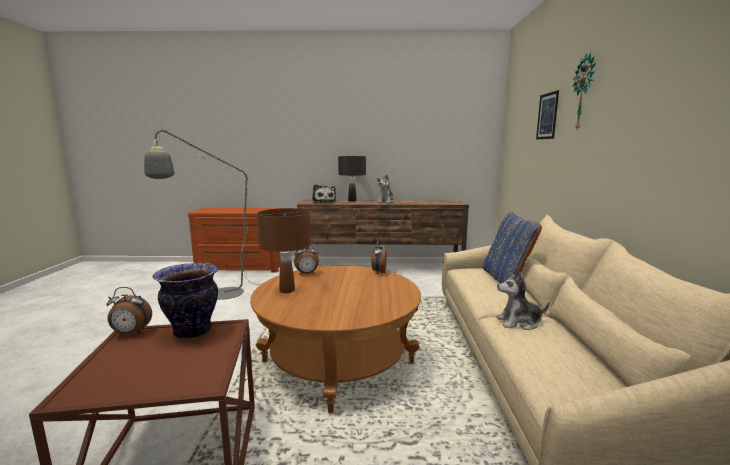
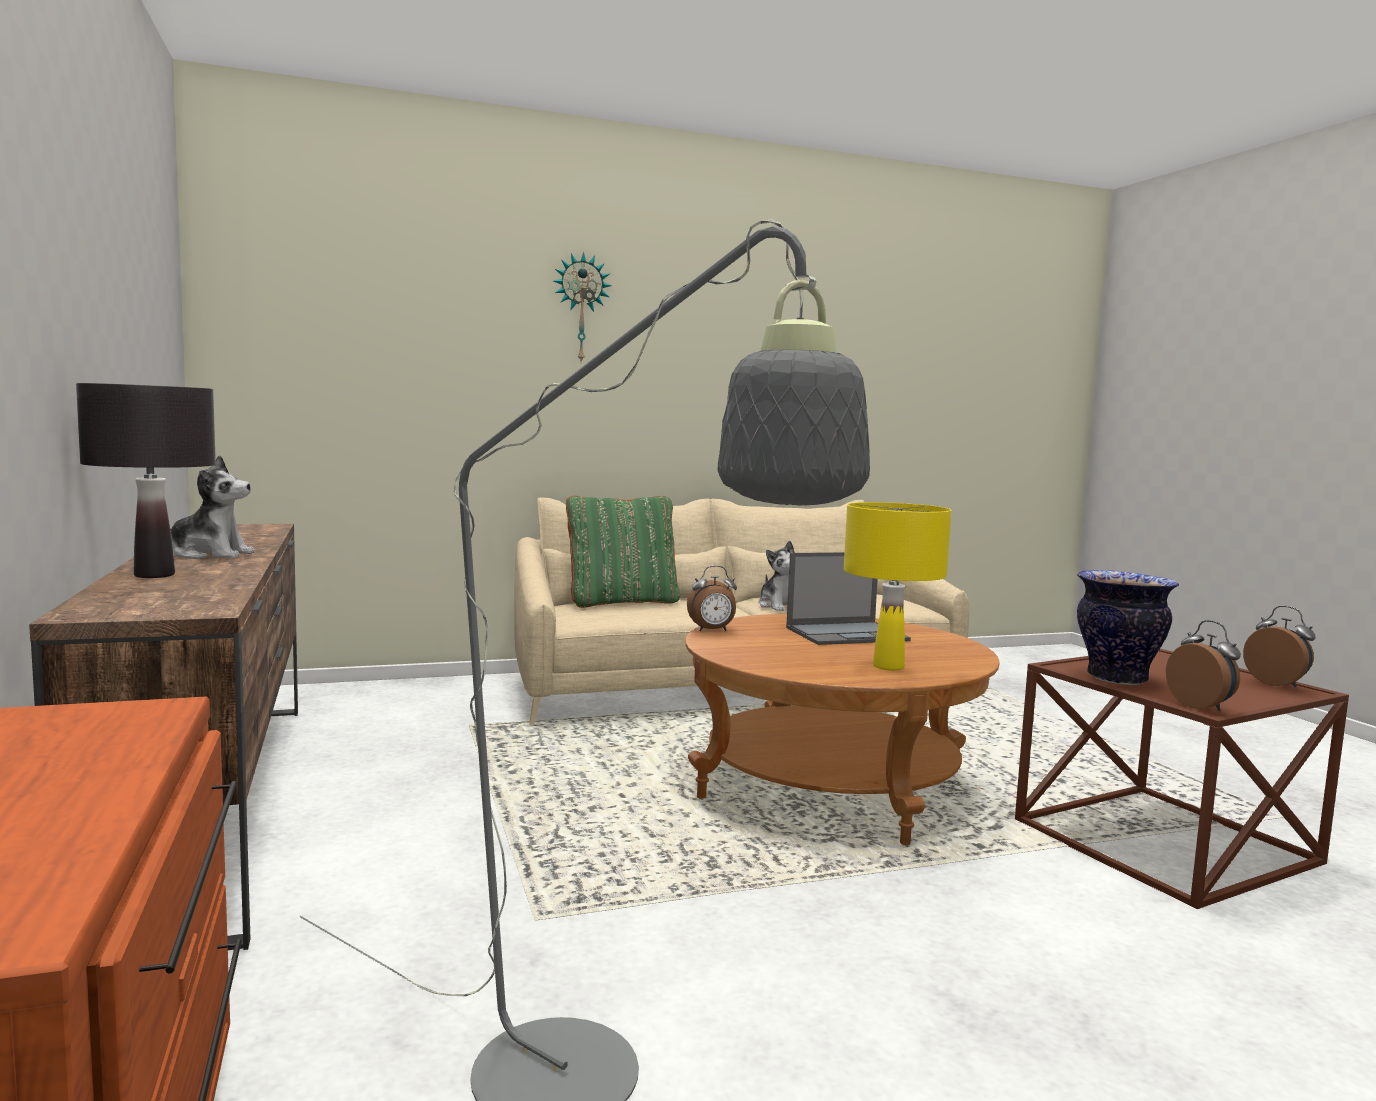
camera: 110 degrees left, 5 degrees down
(287, 290) = (888, 666): brown table lamp -> yellow table lamp
(307, 274) = (786, 666): alarm clock -> alarm clock (1277, 683)
(323, 202) = (174, 596): plush toy -> none
(357, 297) = (848, 634): none -> laptop
(506, 279) = (622, 602): blue pillow -> green pillow
(547, 116) = (463, 325): picture -> none

